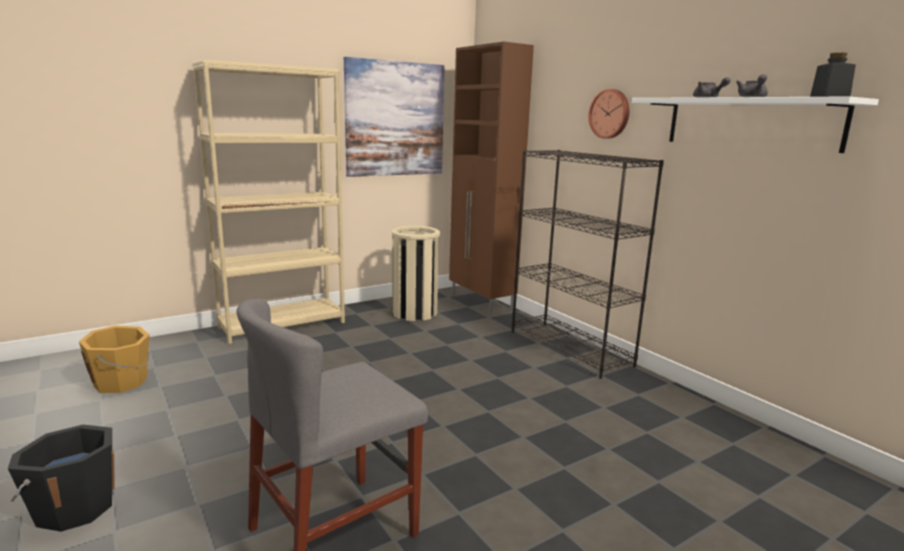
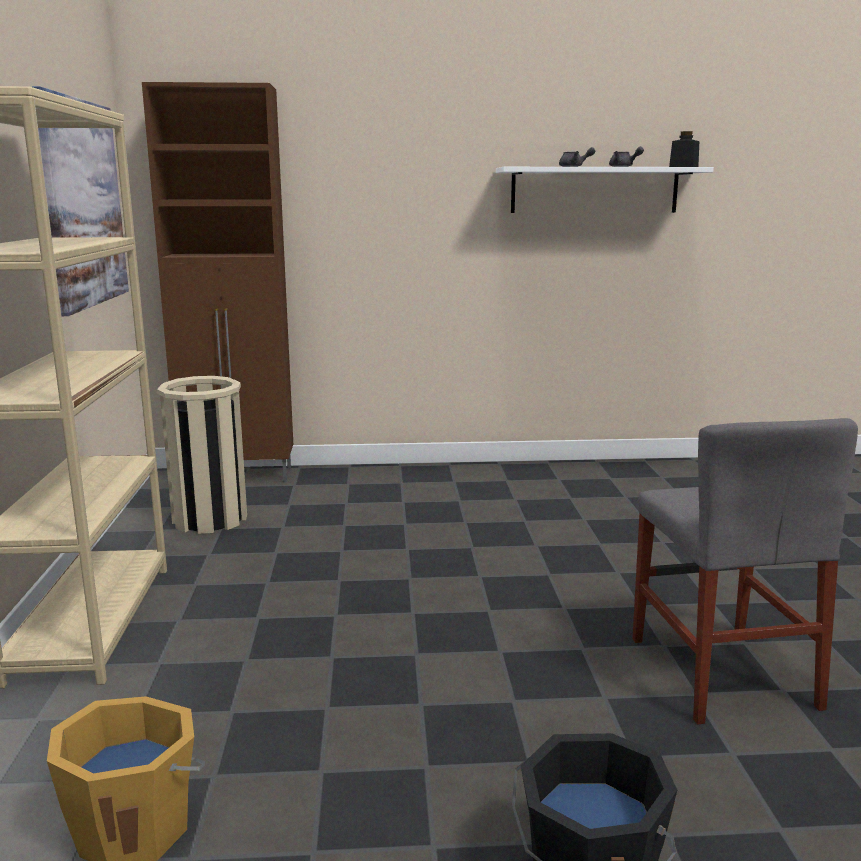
camera: 60 degrees left, 0 degrees up
(570, 348) = (434, 474): black bookcase -> none
(610, 114) = (424, 184): wall clock -> none

